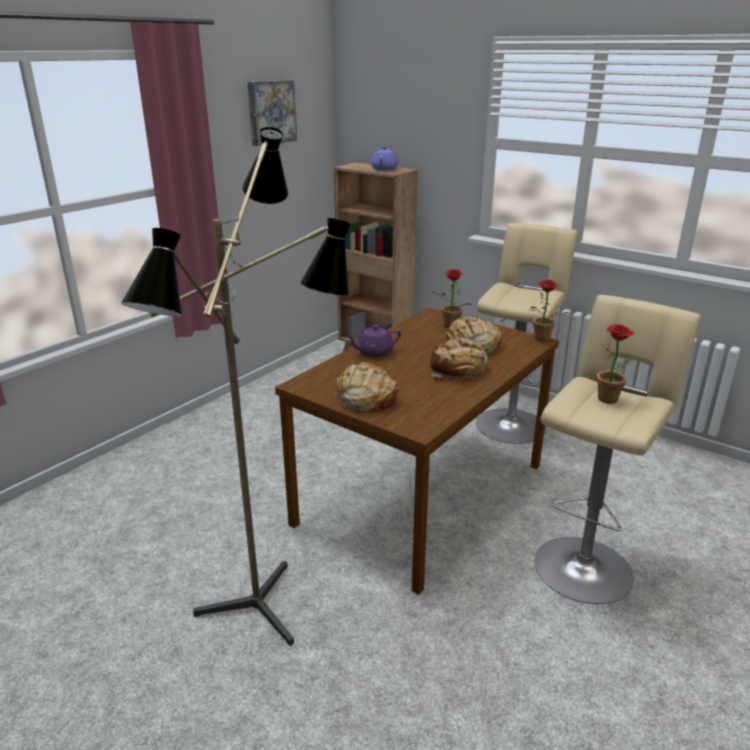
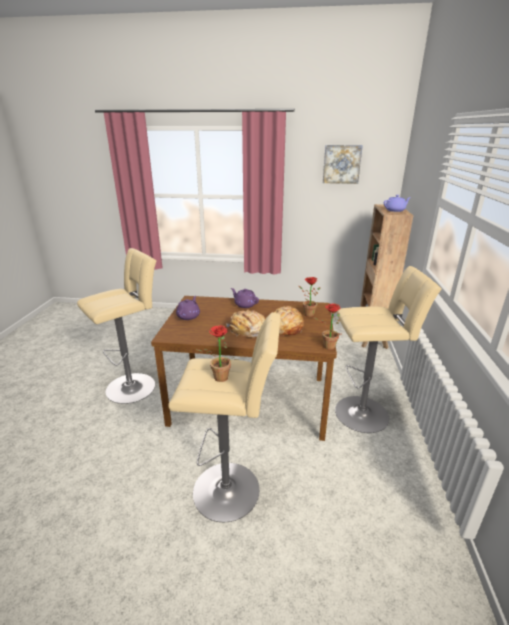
camera: 60 degrees right, 0 degrees up
(270, 609) = (134, 386): floor lamp -> beige stool
(365, 398) = (188, 316): bread -> purple teapot

